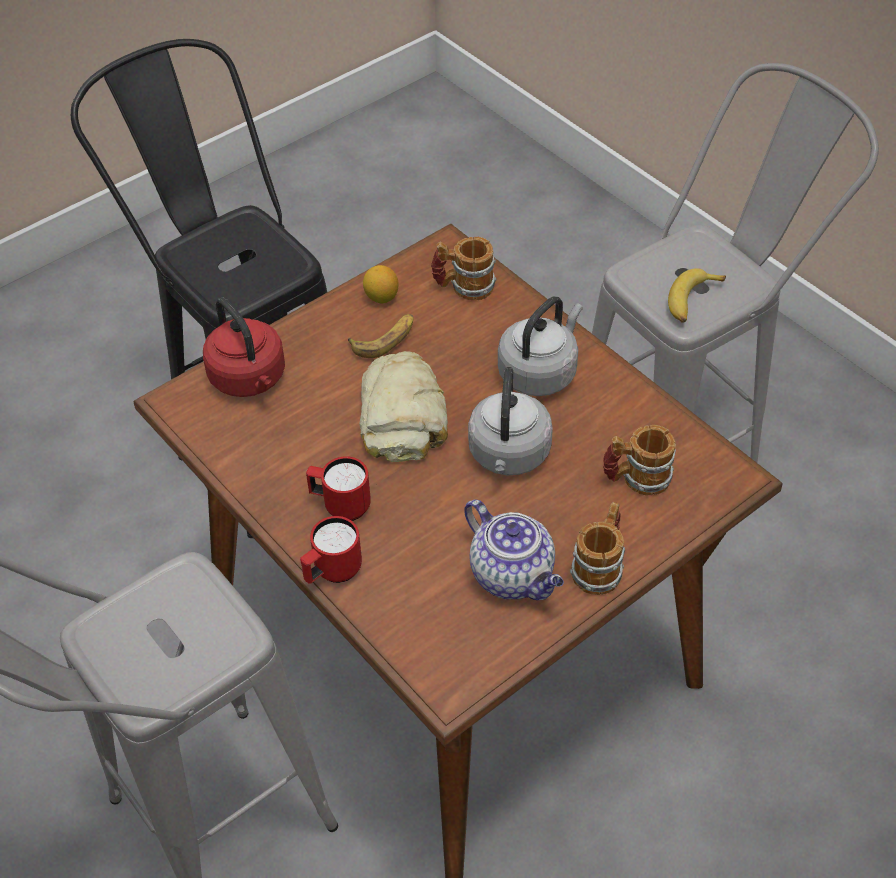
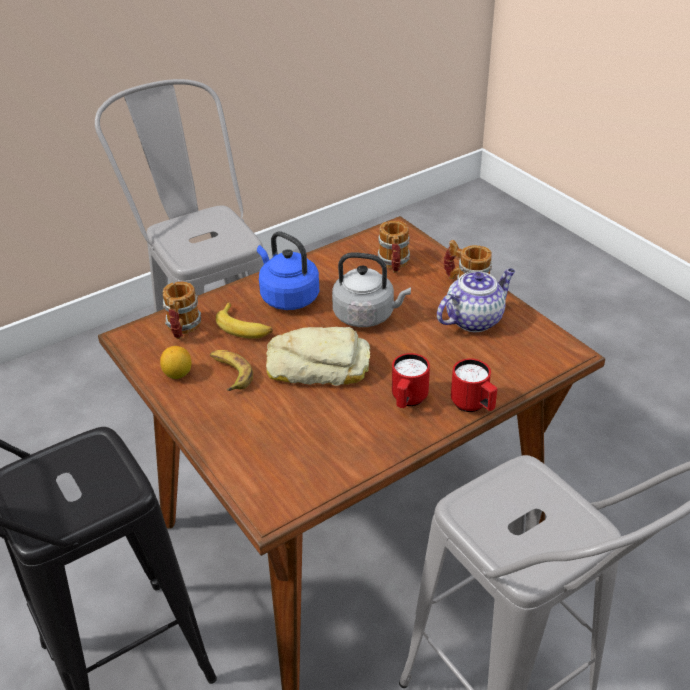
camera: 85 degrees left, 10 degrees down
(250, 379) = (255, 457): red kettle -> none
(540, 372) = (287, 297): grey kettle -> blue kettle
(692, 301) = (226, 237): banana -> banana (244, 327)

